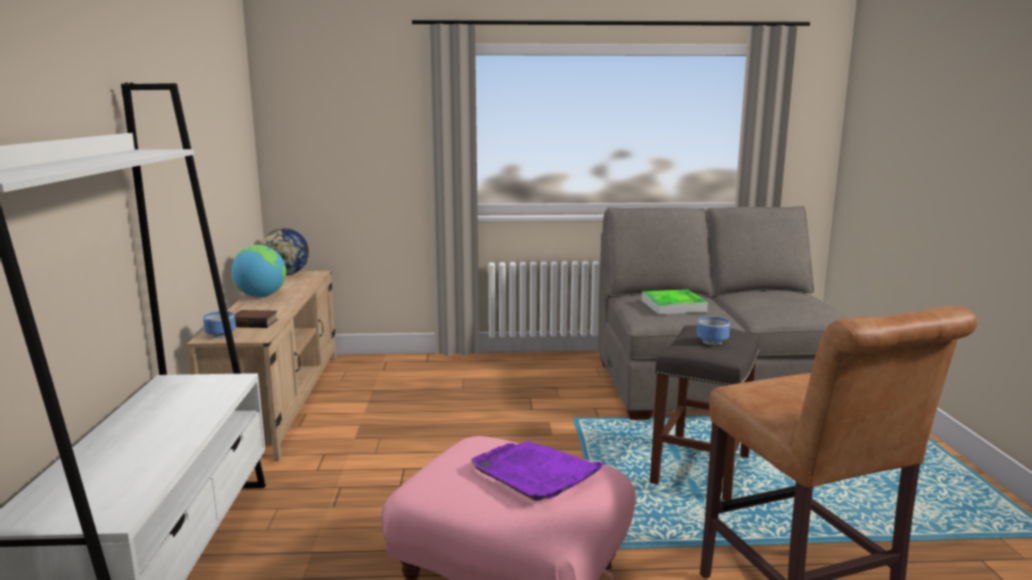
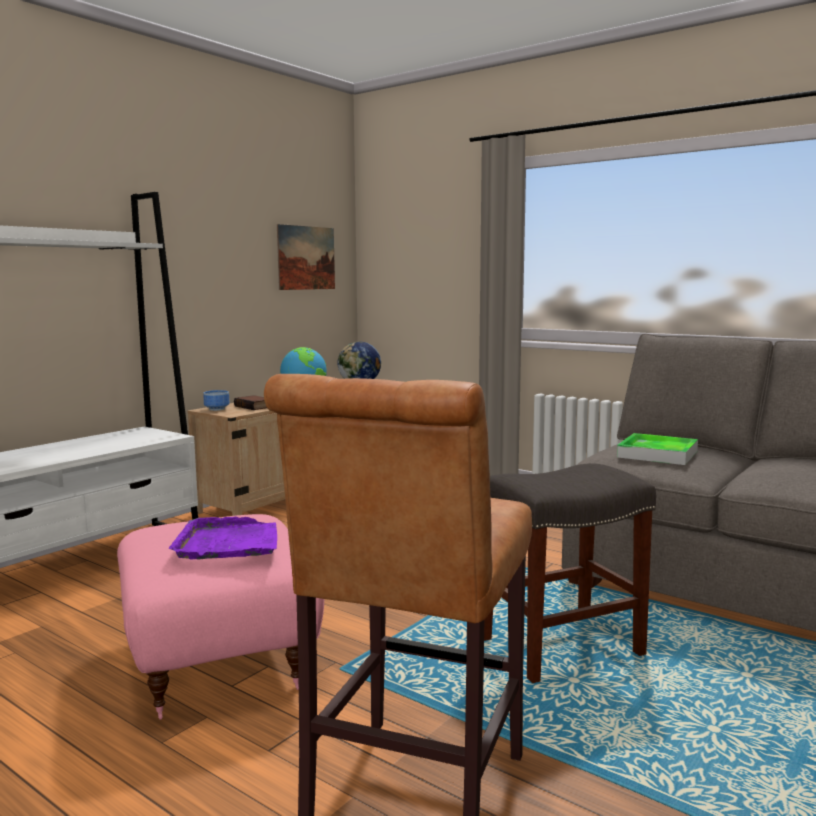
camera: 40 degrees right, 5 degrees down
(230, 141) = (306, 258): none -> picture
(710, 341) = (565, 477): bowl -> none

